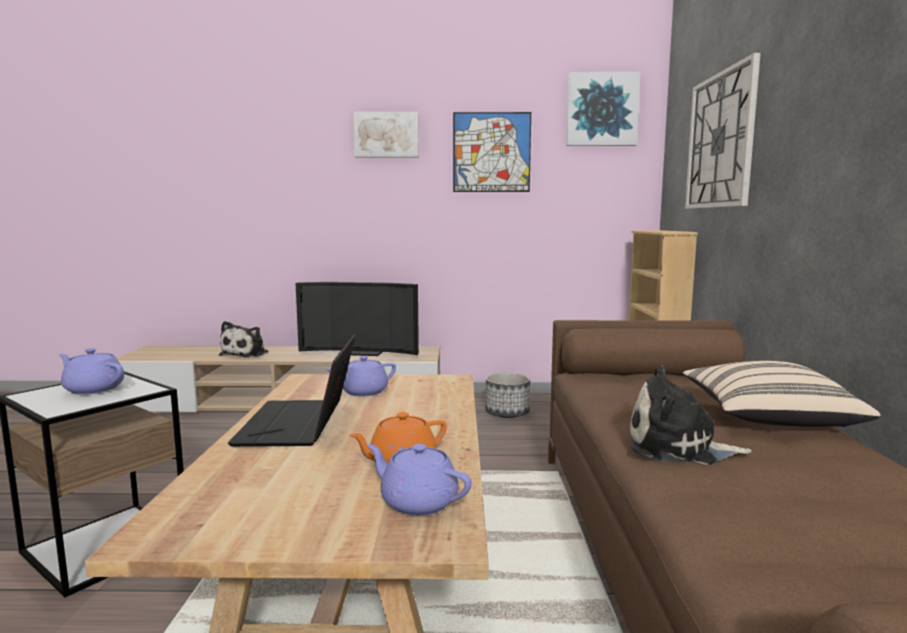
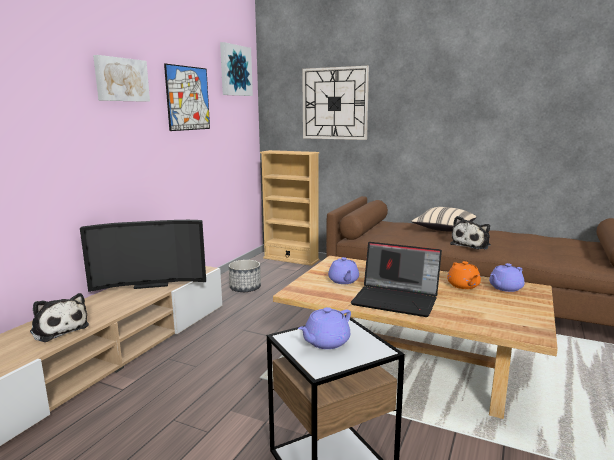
camera: 65 degrees left, 5 degrees up
(363, 353) = (151, 284): television -> television turned 45 degrees clockwise

